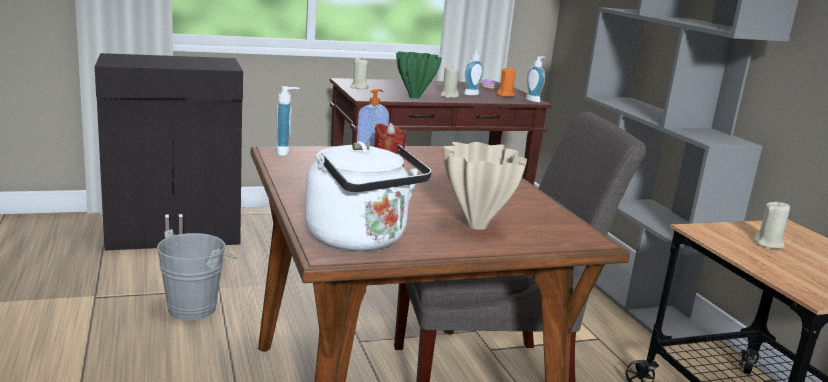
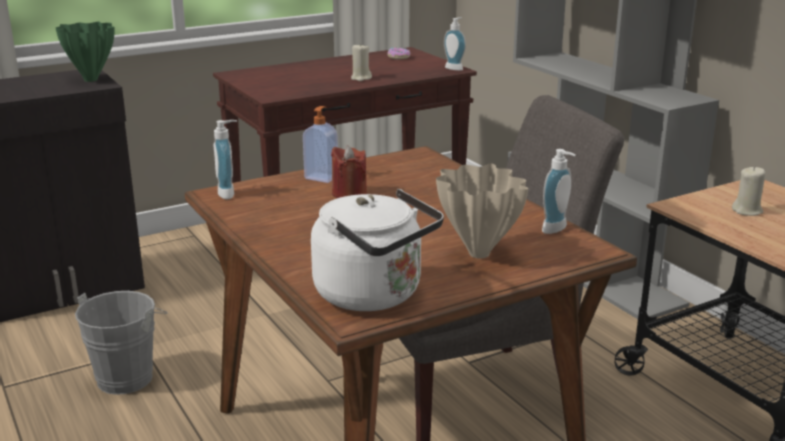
camera: 10 degrees left, 5 degrees up
(359, 87) = (255, 82): beige candle -> none
(415, 97) = (325, 87): green vase -> green vase (91, 80)
(472, 94) = (385, 71): soap dispenser -> soap dispenser (557, 229)
(505, 95) = (421, 66): orange candle -> none

